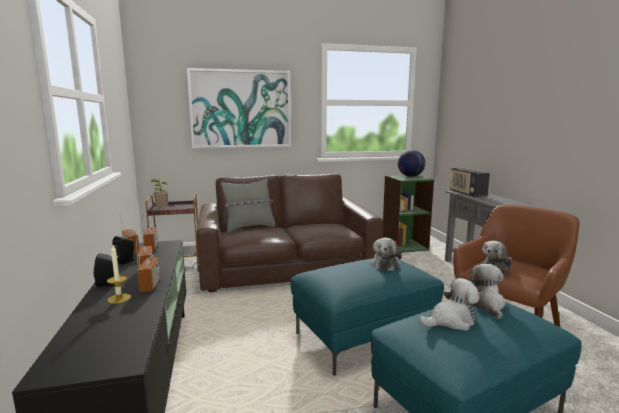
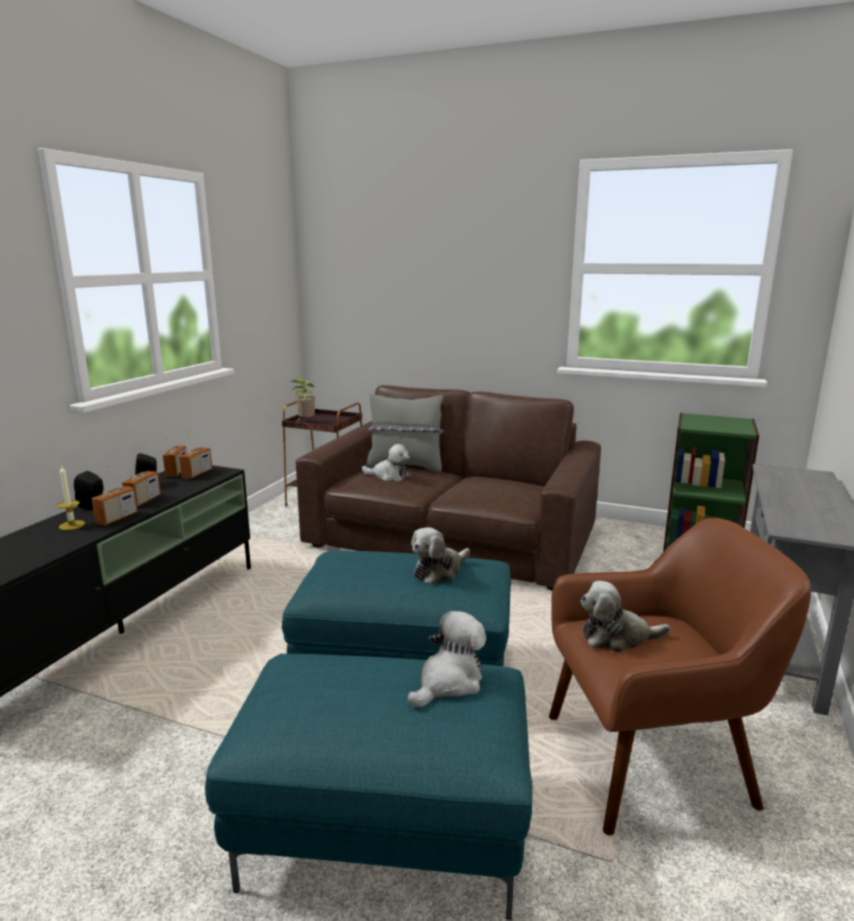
camera: 35 degrees right, 5 degrees up
(241, 109) = (440, 279): picture -> none
(410, 176) = (726, 422): globe -> none
(451, 321) = (349, 680): plush toy -> plush toy (389, 476)
(467, 194) = (779, 479): radio -> none

